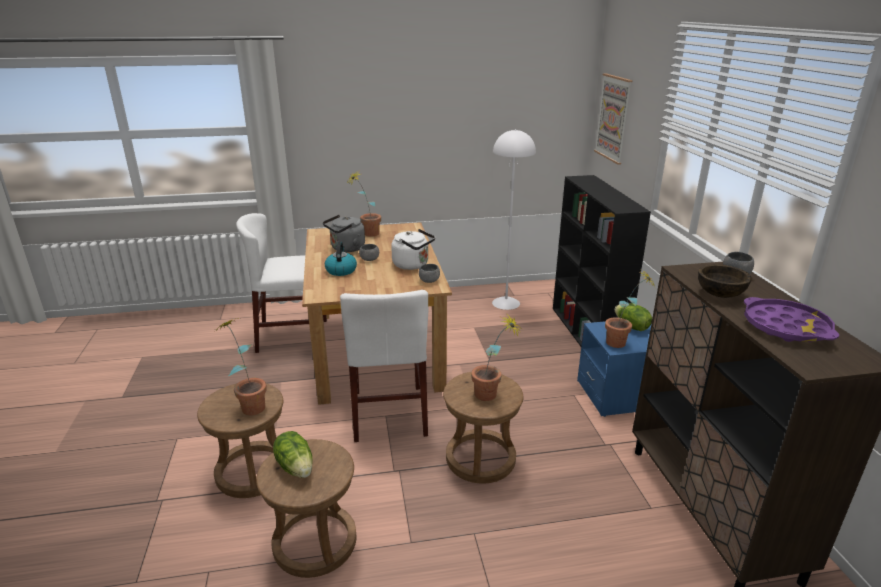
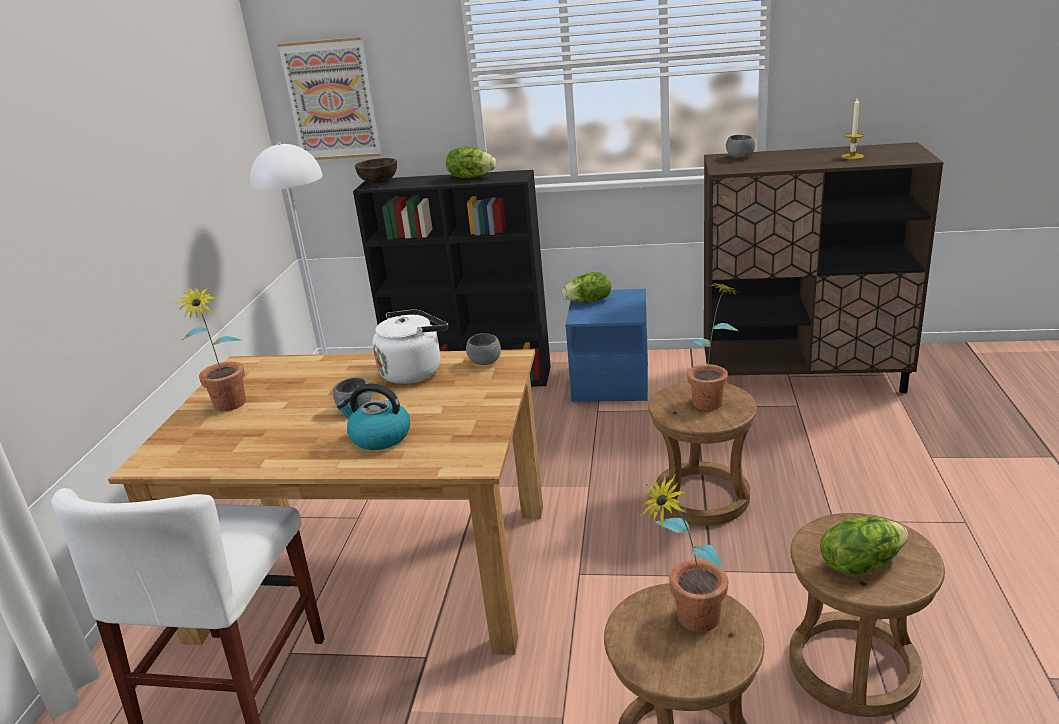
camera: 70 degrees left, 0 degrees up
(346, 249) = (279, 431): grey kettle -> none
(389, 412) = (573, 569): white chair -> none
(615, 197) = (471, 177): none -> lettuce
(622, 344) = (624, 312): potted plant -> none
(719, 294) = (783, 165): brown bowl -> brown bowl (378, 182)
(785, 327) = (852, 156): purple tray -> candle

